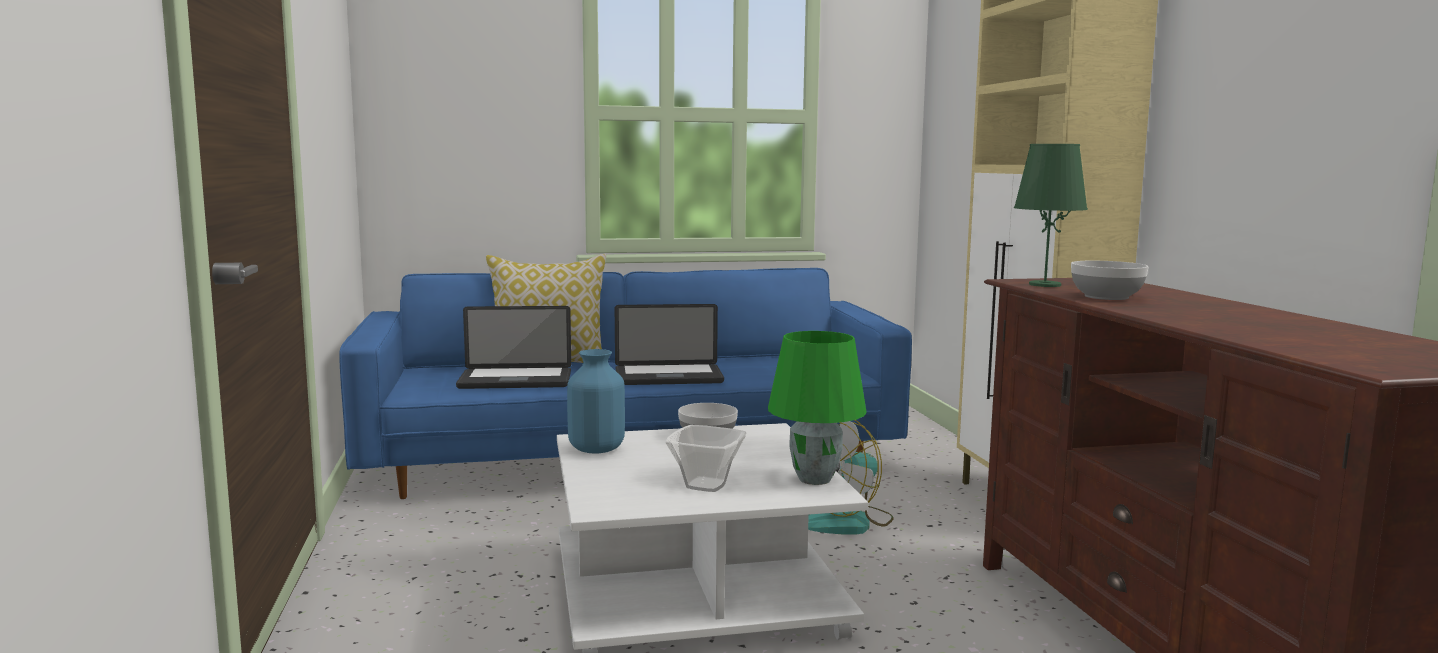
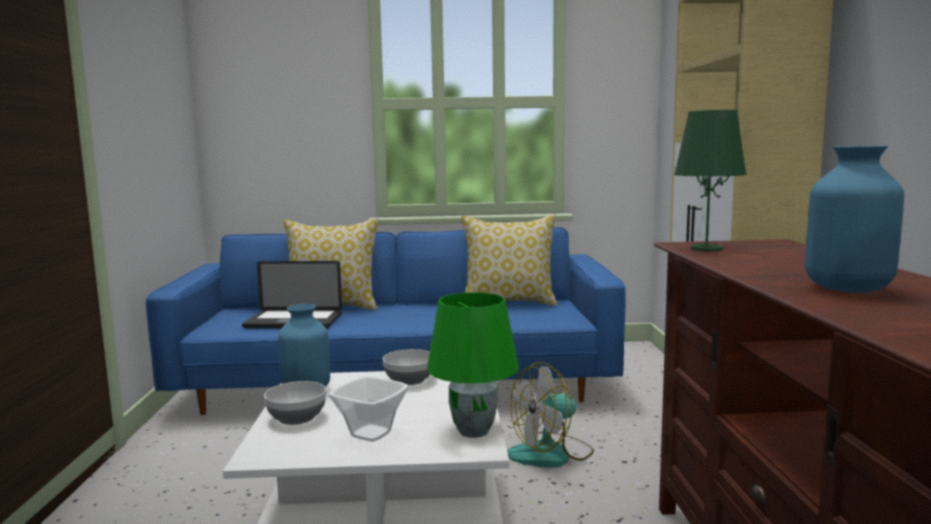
camera: 10 degrees right, 0 degrees up
(668, 377) = (417, 320): laptop -> none
(763, 358) = (509, 302): none -> pillow
(1106, 297) = (756, 263): bowl -> bowl (297, 417)
(1208, 315) = (849, 288): none -> blue vase

